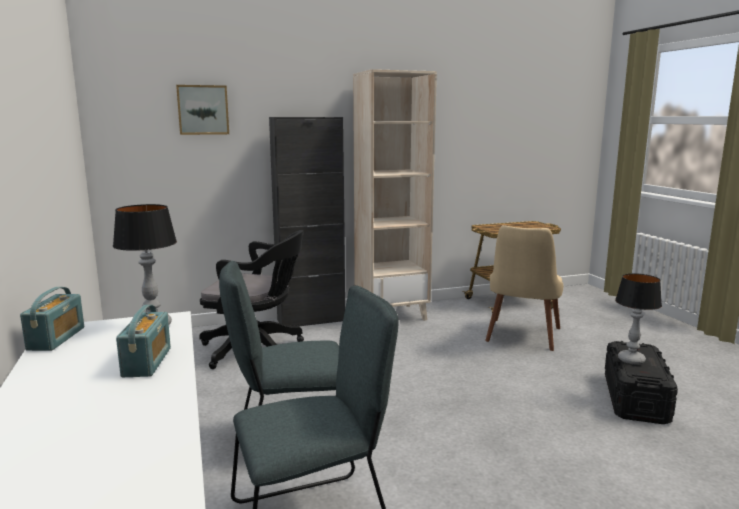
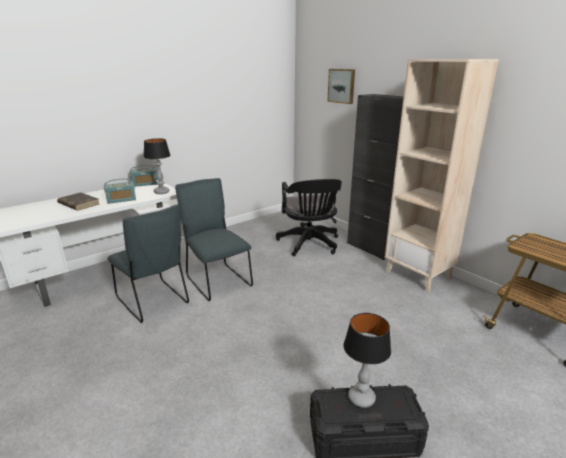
camera: 70 degrees right, 10 degrees up
(91, 413) = (78, 203): none -> brown book
(521, 338) = (445, 350): beige chair -> none

